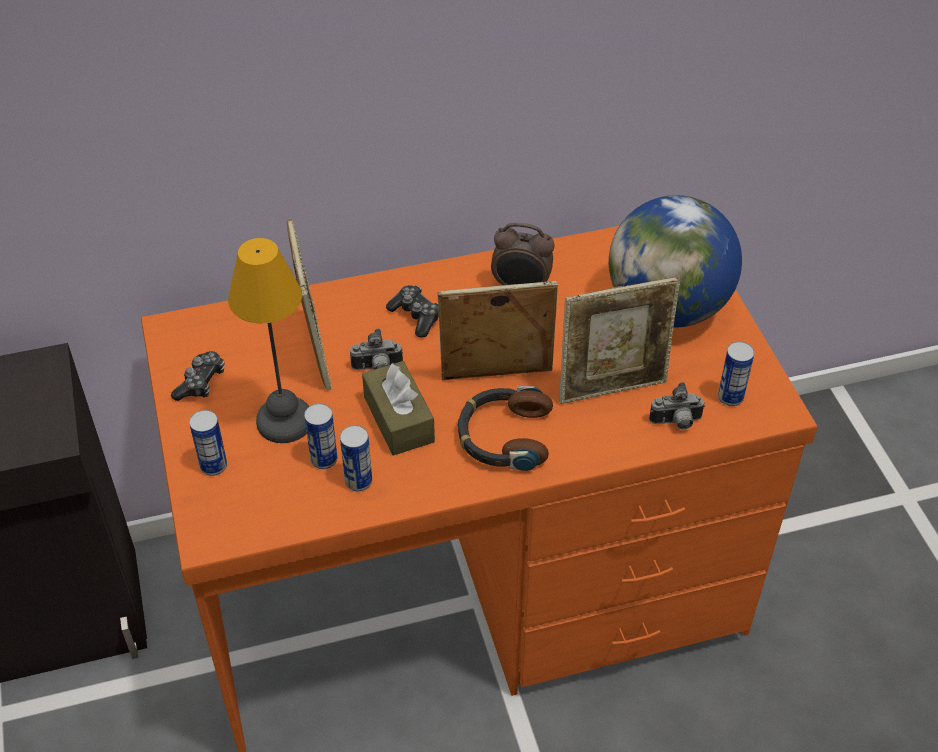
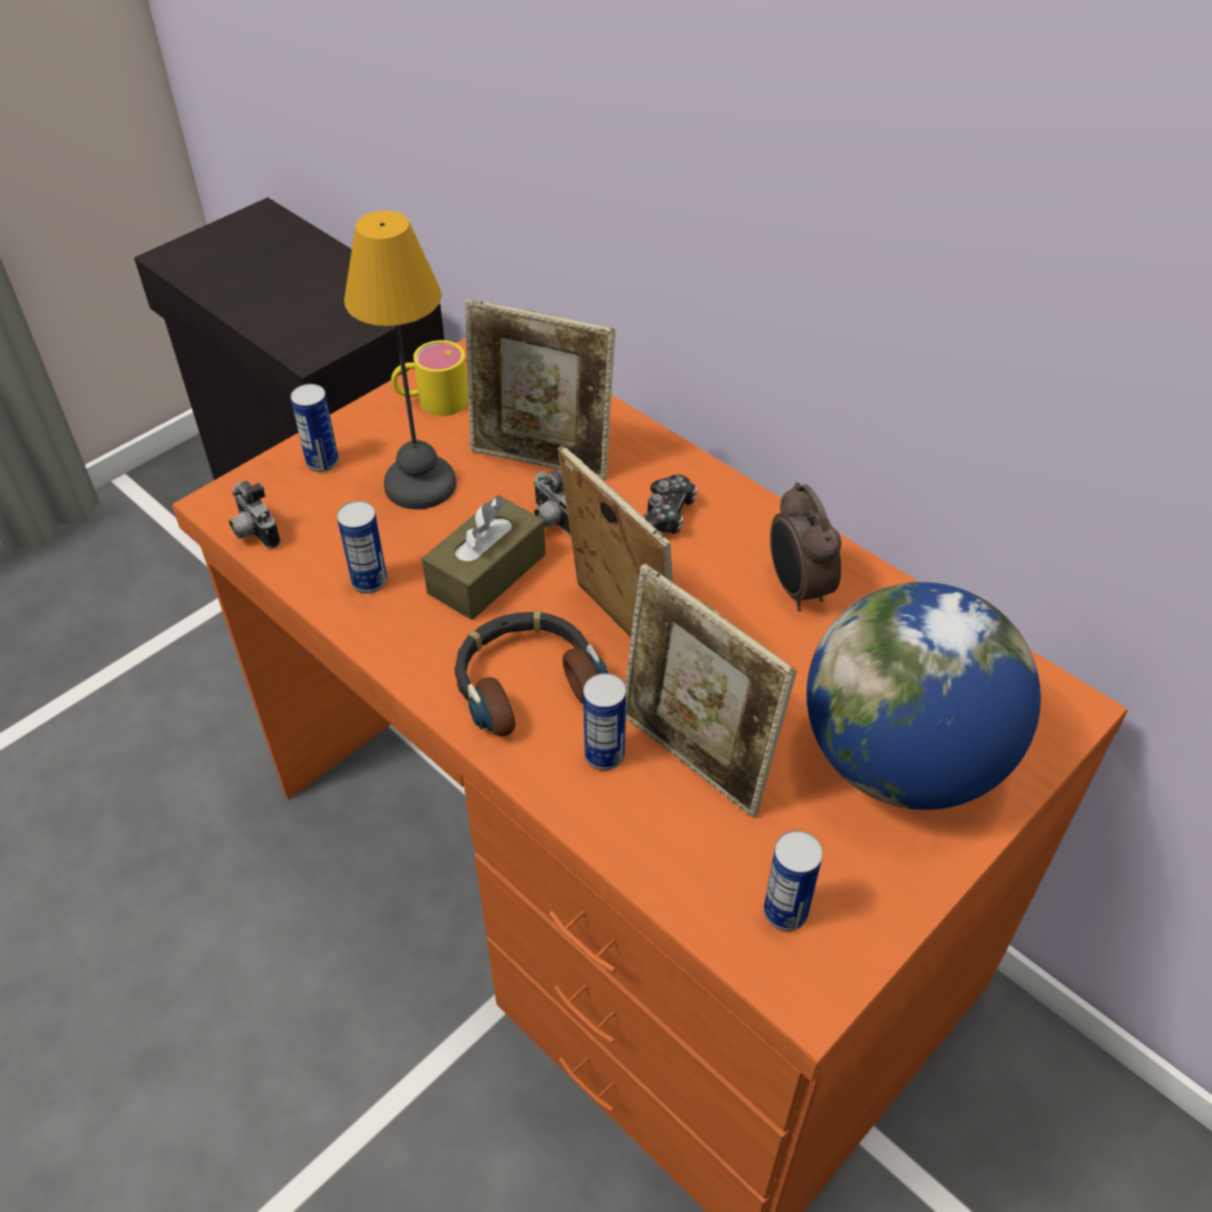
camera: 60 degrees right, 0 degrees up
(201, 382) = (432, 401): game controller -> yellow mug
(315, 351) = (542, 460): picture frame -> picture frame turned 60 degrees clockwise
(324, 459) = (384, 539): can -> can (604, 755)
(676, 423) = (683, 862): camera -> camera (253, 532)

